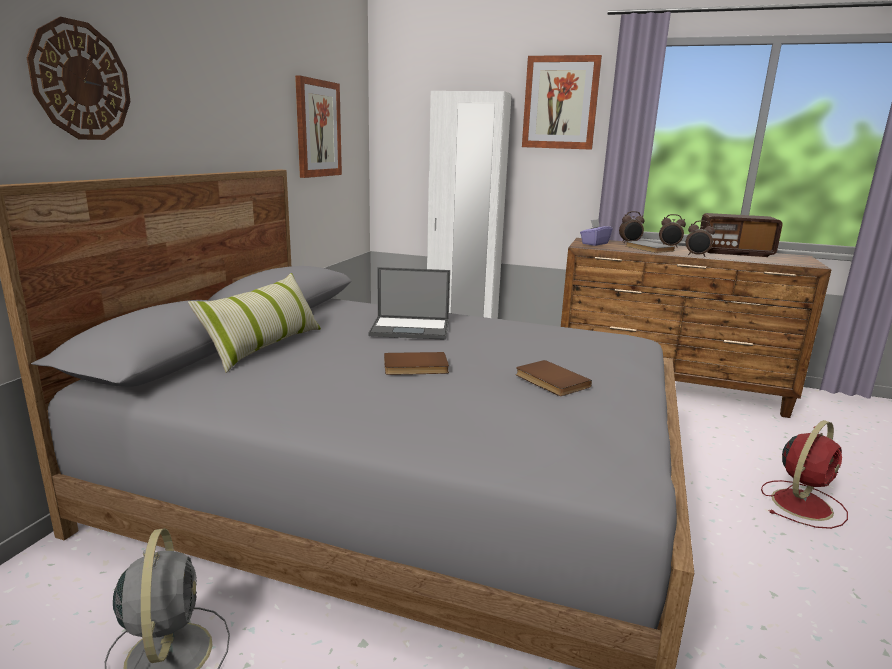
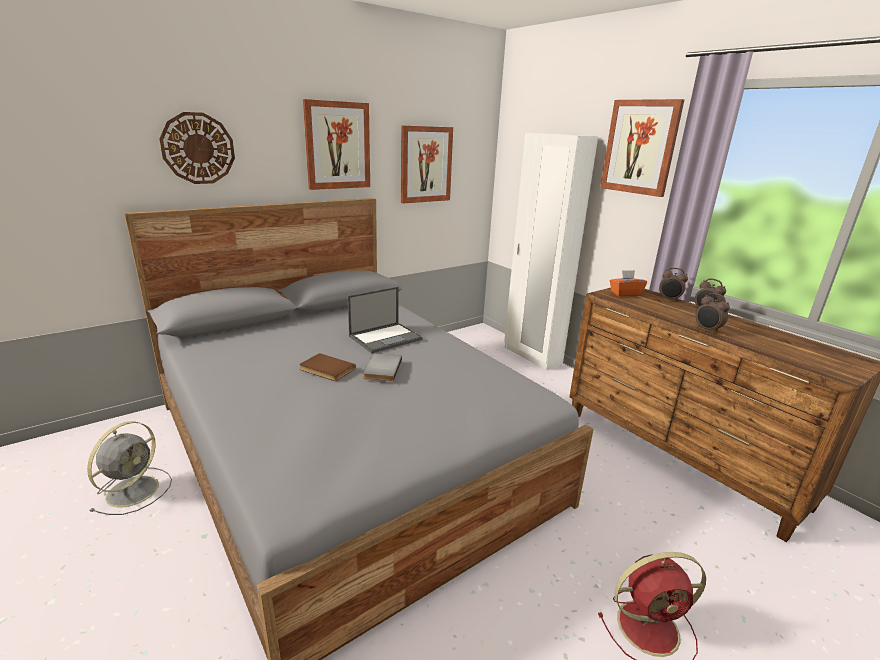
camera: 35 degrees right, 5 degrees up
(239, 95) = (337, 146): none -> picture
(265, 346) = (282, 327): pillow -> none
(411, 328) = (386, 337): laptop -> laptop turned 75 degrees counterclockwise
(550, 381) = (389, 411): brown book -> none
(594, 243) = (625, 294): purple tissue box -> orange tissue box
(648, 249) = (670, 310): grey book -> grey book (381, 369)
(734, 253) = (772, 336): radio -> none

